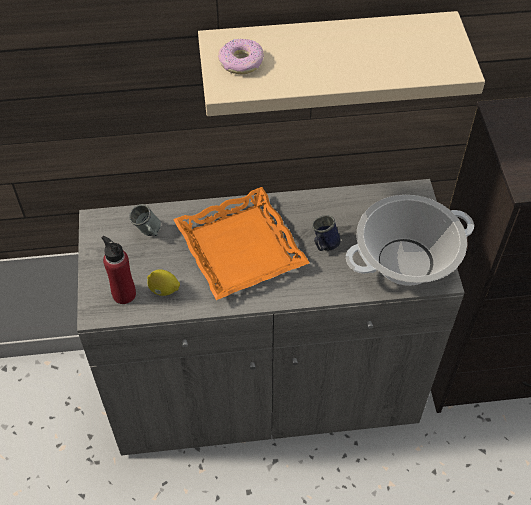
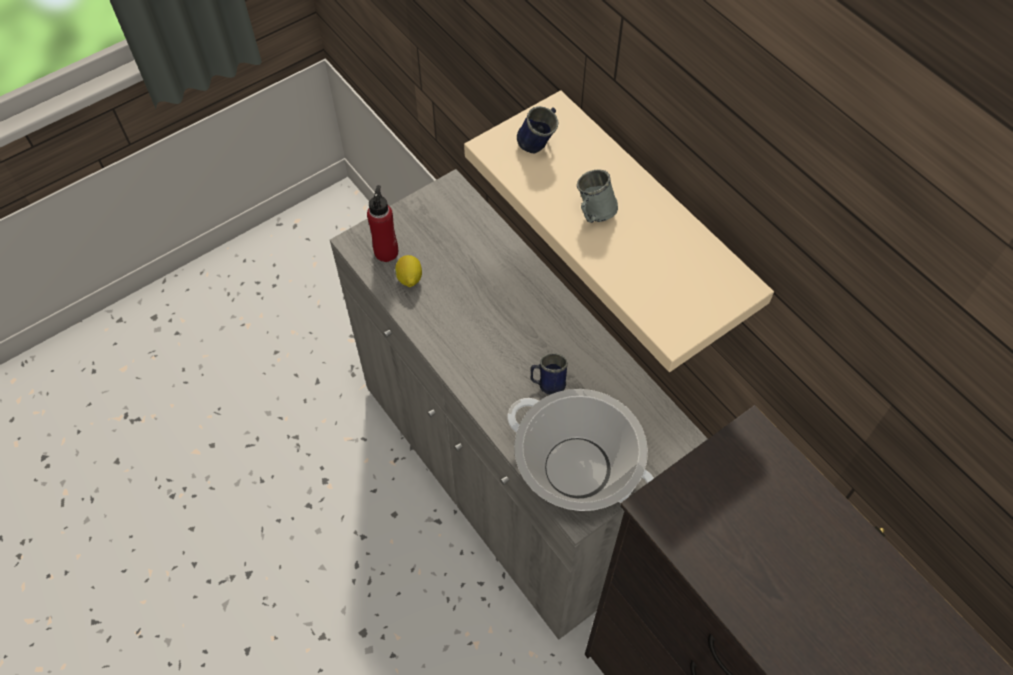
camera: 60 degrees right, 5 degrees up
(148, 233) = (464, 233): grey mug -> grey mug (593, 215)
(241, 62) = (539, 143): donut -> blue mug
(241, 249) = (496, 315): orange tray -> none

